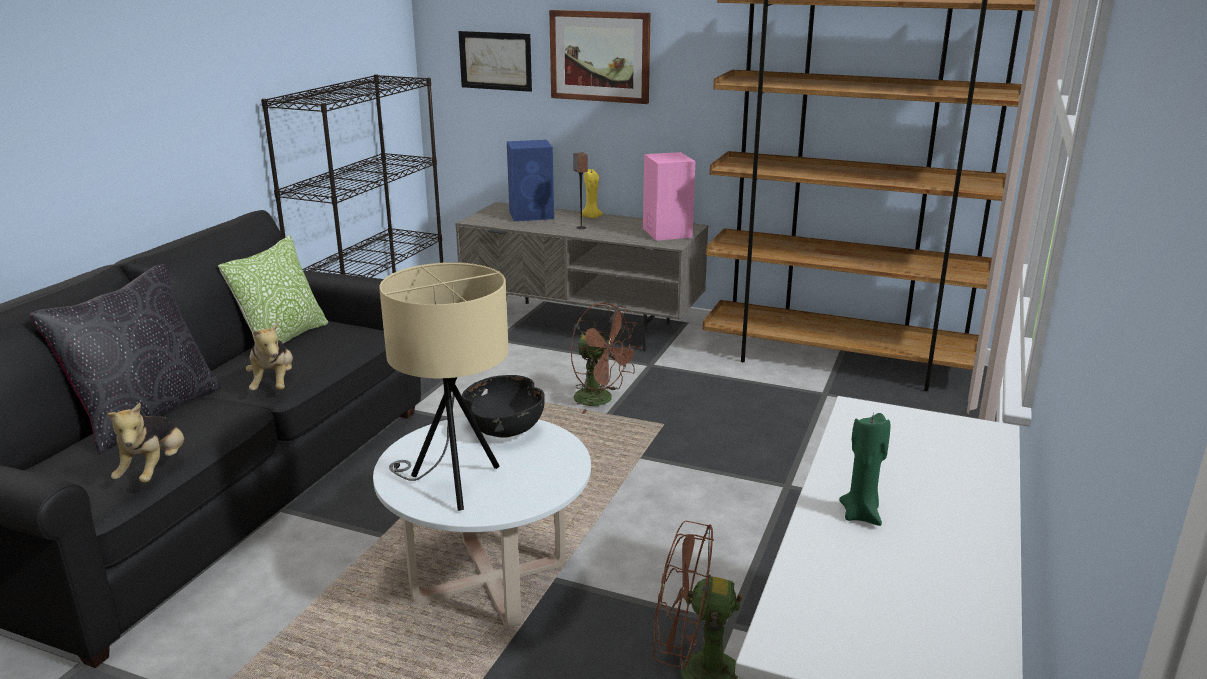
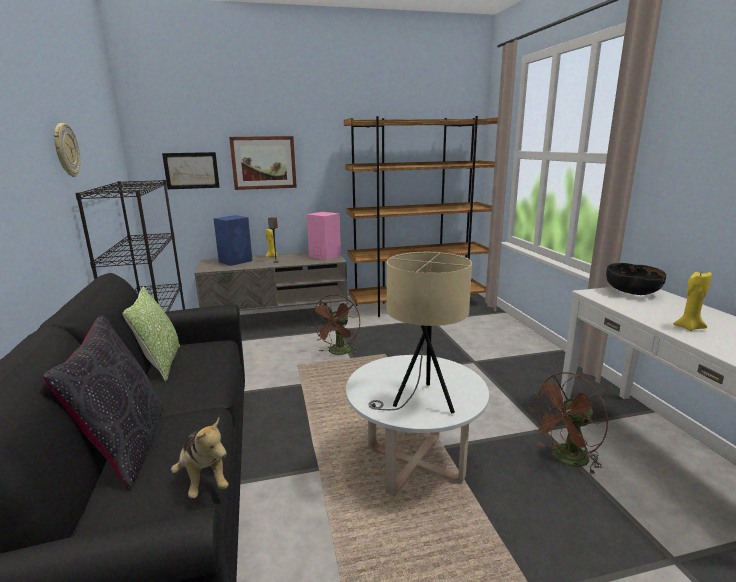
camera: 35 degrees left, 5 degrees down
(258, 43) = (65, 150): none -> wall clock
(274, 384) = (203, 391): plush toy -> none
(505, 428) = (394, 365): black bowl -> black bowl (631, 292)
(601, 400) = (338, 353): brown fan -> brown fan turned 105 degrees clockwise
(861, 515) = (688, 327): green candle -> yellow candle

